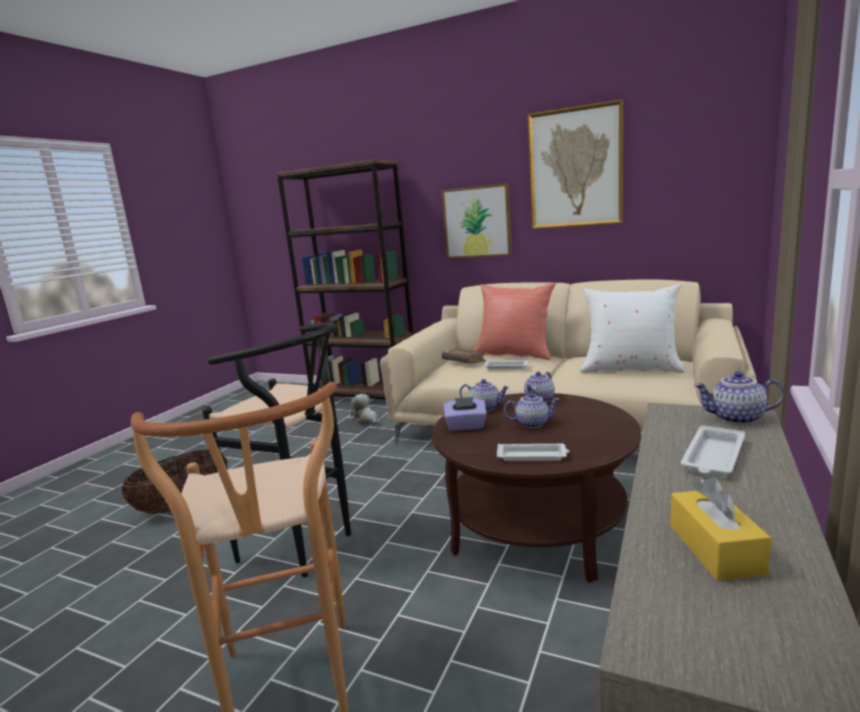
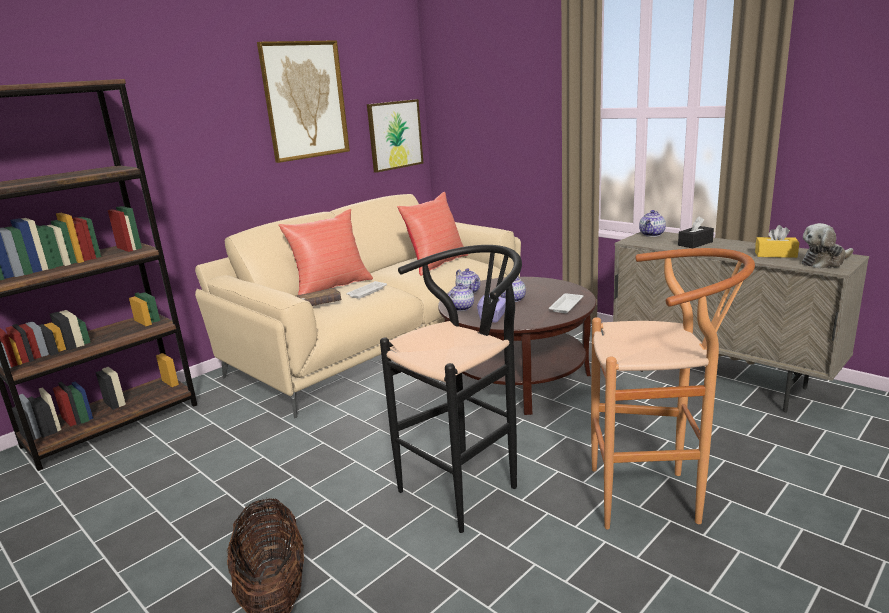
camera: 70 degrees left, 5 degrees up
(366, 421) = (204, 430): plush toy -> plush toy (824, 262)
(477, 222) = (216, 159): picture -> picture (395, 135)
(630, 368) = (436, 263): white pillow -> red pillow
(713, 457) = (695, 243): white tray -> black tissue box

